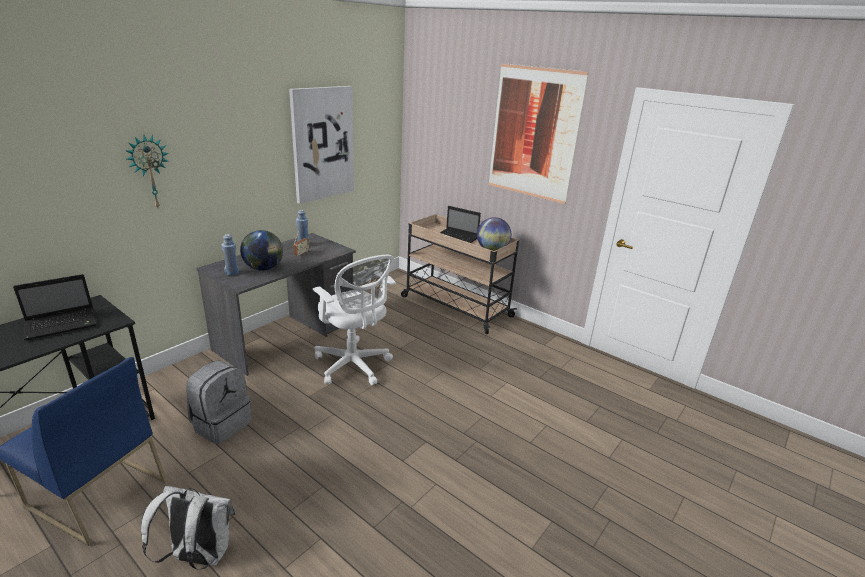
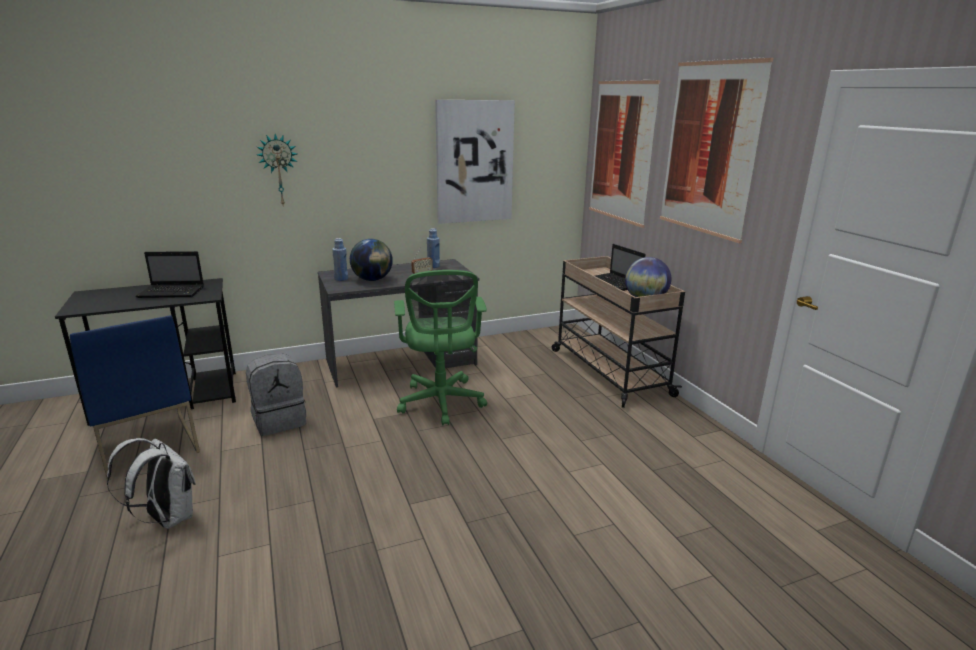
camera: 30 degrees right, 5 degrees down
(354, 366) = (441, 403): white office chair -> green office chair
(443, 129) = (621, 151): none -> picture

